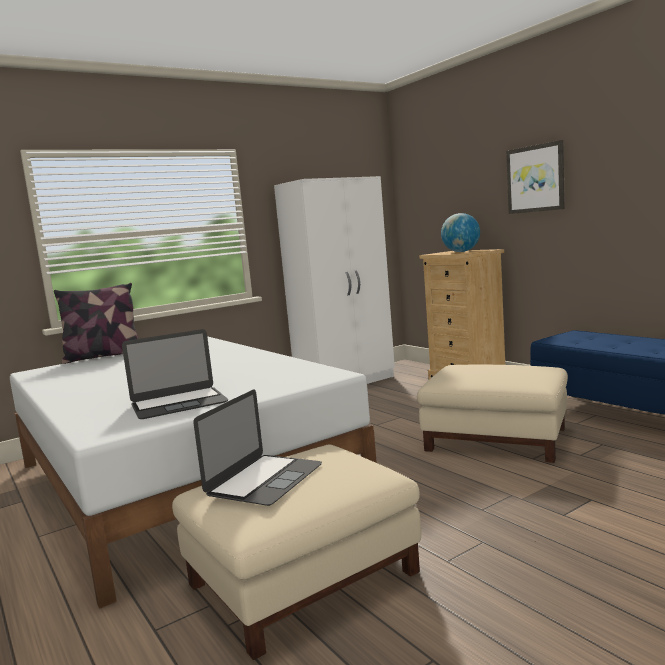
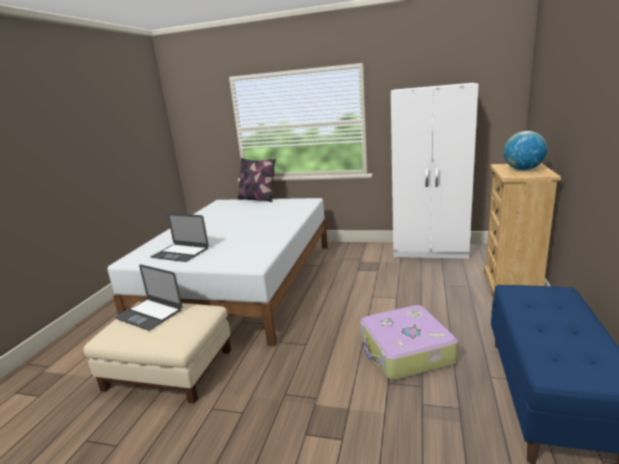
camera: 50 degrees right, 10 degrees up
(264, 479) = (149, 314): laptop -> laptop turned 45 degrees clockwise
(496, 439) = (405, 352): beige ottoman -> suitcase
(535, 178) = (590, 108): picture -> none

